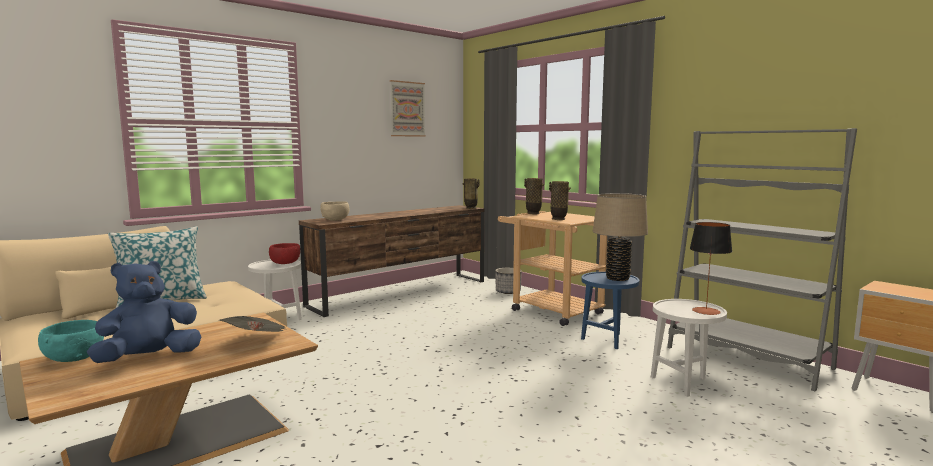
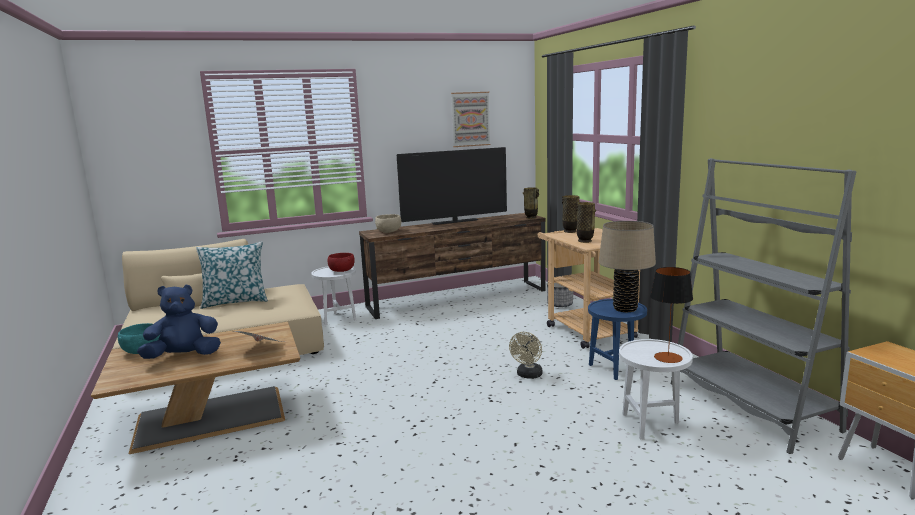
camera: 20 degrees right, 5 degrees up
(397, 212) = (455, 222): none -> television
(532, 354) = (528, 375): none -> beige fan

